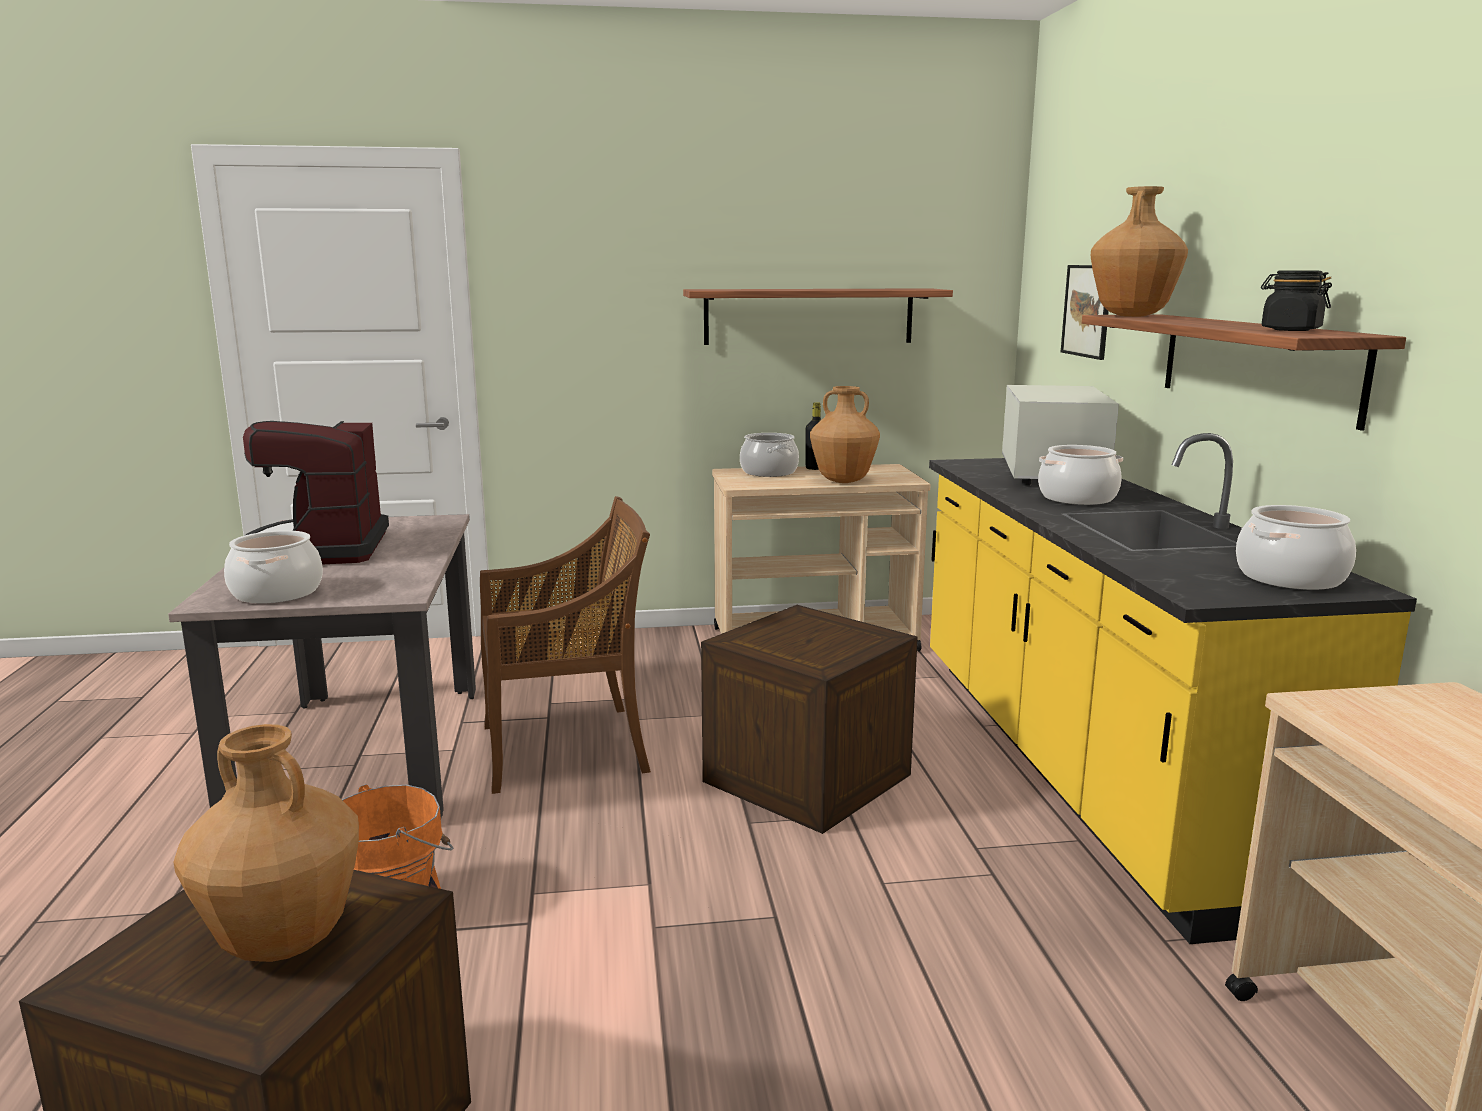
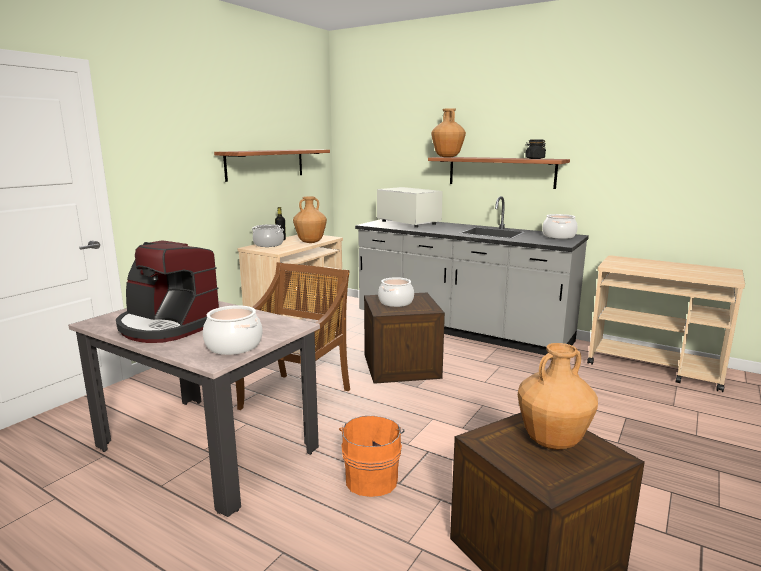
camera: 50 degrees left, 0 degrees up
(1077, 498) = (444, 228): cooking pot -> cooking pot (396, 302)
(1084, 769) = (461, 330): yellow counter -> grey counter
(1087, 311) = (390, 157): picture -> none

